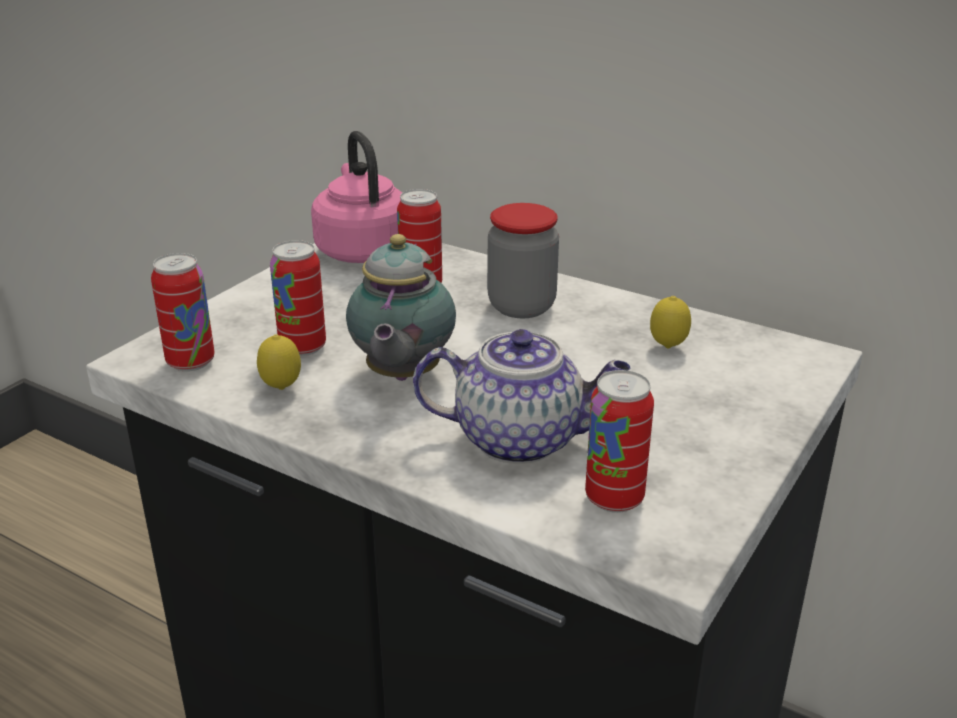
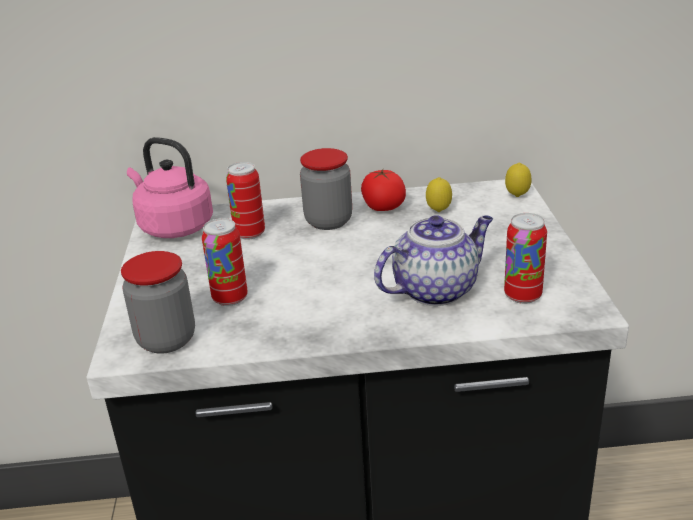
camera: 35 degrees left, 0 degrees up
(190, 362) = (166, 340): can -> jar
(281, 389) = (256, 327): lemon -> lemon (517, 196)
(401, 376) = (319, 288): teapot -> none
(608, 315) = (383, 207): none -> tomato

